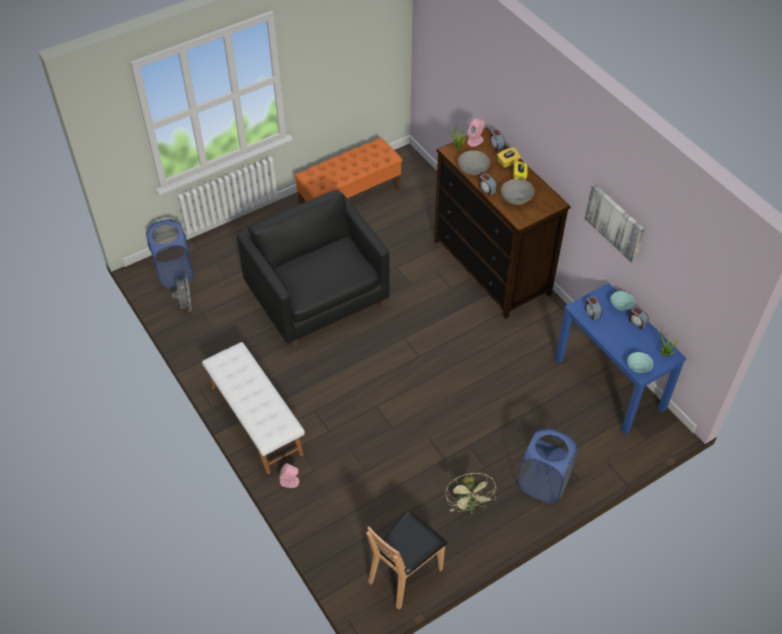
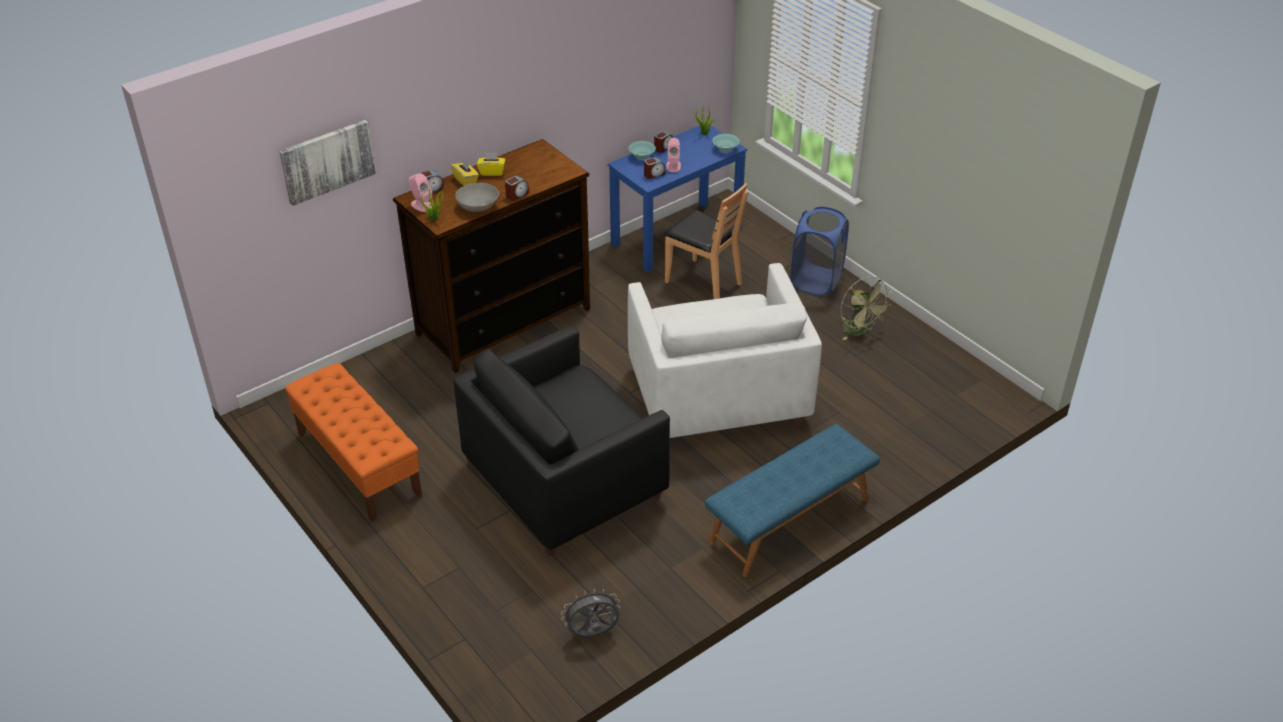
camera: 95 degrees left, 10 degrees down
(174, 273) = (524, 661): blue laundry basket -> none
(255, 420) = (790, 521): white bench -> blue bench
(289, 481) = (873, 477): pink speaker -> pink speaker (673, 166)
(394, 391) = (717, 396): none -> white armchair
(405, 574) = (958, 374): brown chair -> brown chair (703, 282)
(469, 506) = (860, 331): green fan -> green fan turned 75 degrees clockwise
(516, 197) = (531, 173): grey bowl -> none
(615, 222) = (594, 91): picture -> picture (327, 161)

